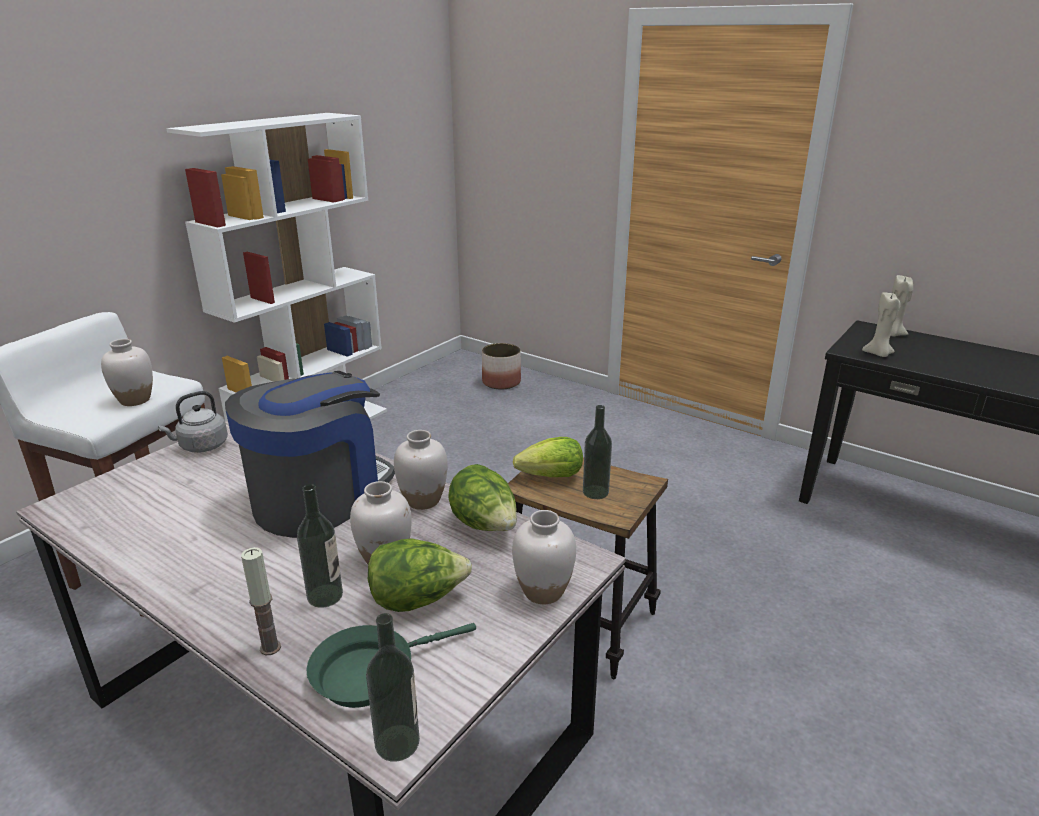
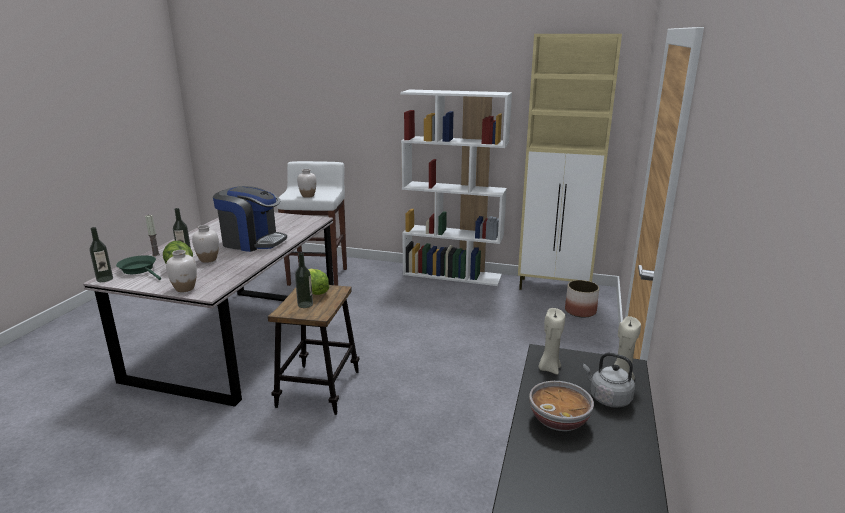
camera: 70 degrees right, 5 degrees down
(201, 446) = (289, 217): grey kettle -> grey kettle (608, 398)
(423, 500) = (254, 258): white vase -> none
(430, 379) = (555, 288): none -> beige cabinet
(485, 526) = (235, 271): lettuce -> none
(970, 368) = (559, 420): none -> bowl

